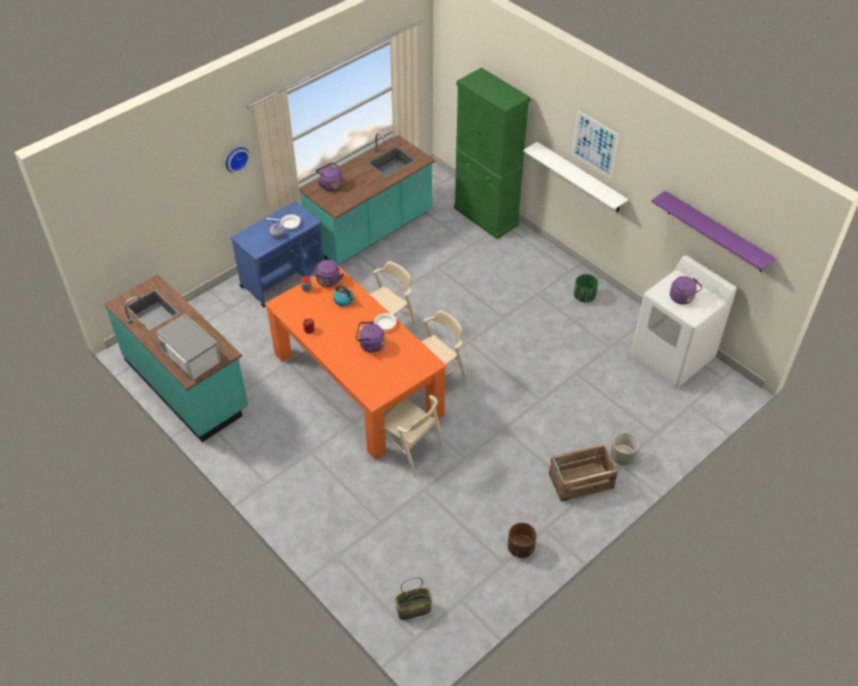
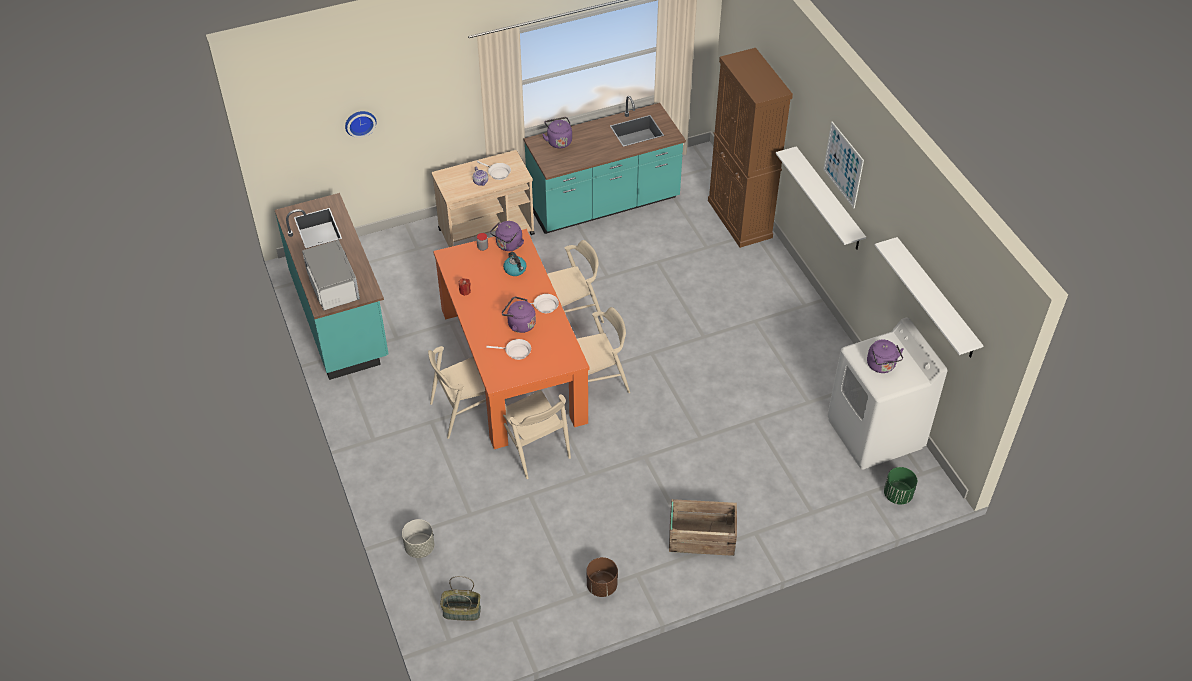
camera: 20 degrees right, 0 degrees up
(236, 158) = (453, 89): wall clock -> wall clock (359, 122)
(283, 279) = (487, 232): blue cart -> beige cart
(334, 435) = (464, 411): none -> beige chair
(378, 369) = (515, 352): none -> white frying pan
(486, 216) = (739, 219): green cabinet -> brown cabinet
(584, 297) = (807, 338): green planter -> green planter (898, 495)
(622, 457) = (761, 525): grey planter -> grey planter (419, 548)
(716, 232) = (936, 299): purple shelf -> white shelf

